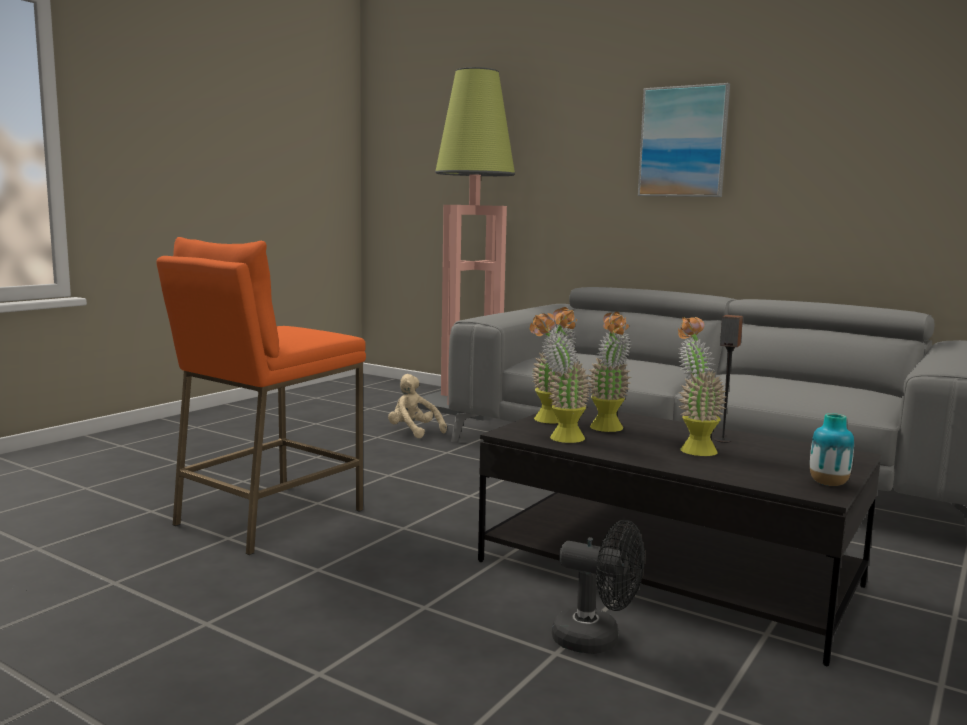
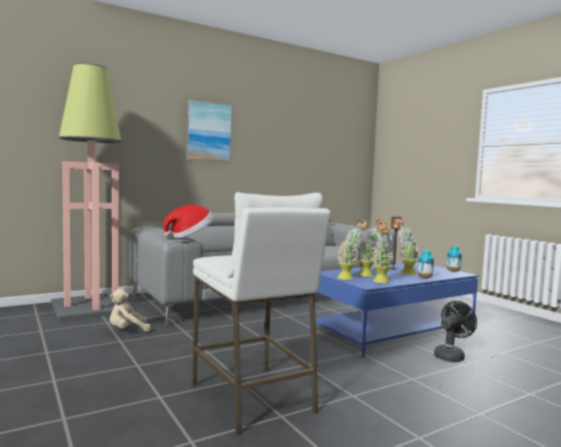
camera: 65 degrees left, 5 degrees down
(268, 517) = (253, 398): orange stool -> white stool
(502, 318) = (190, 237): none -> hat
(668, 574) = (392, 331): black coffee table -> blue coffee table
(676, 463) = (424, 278): none -> vase

